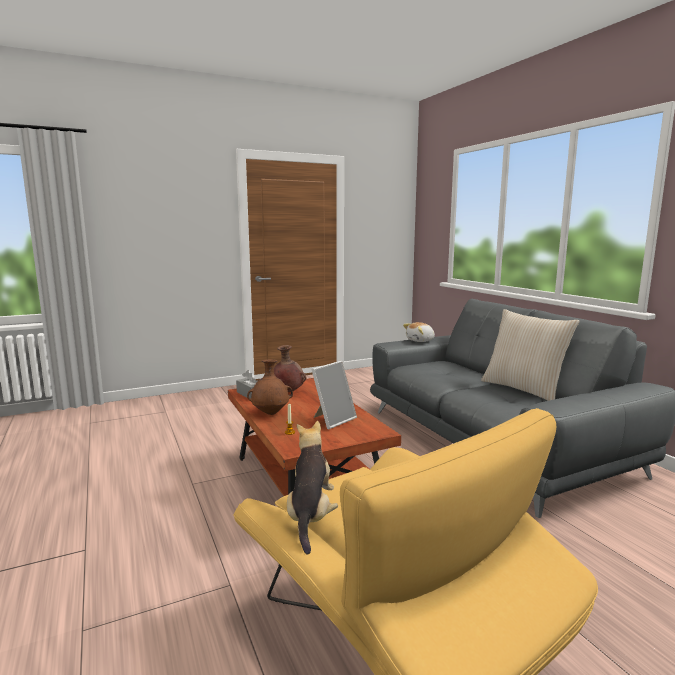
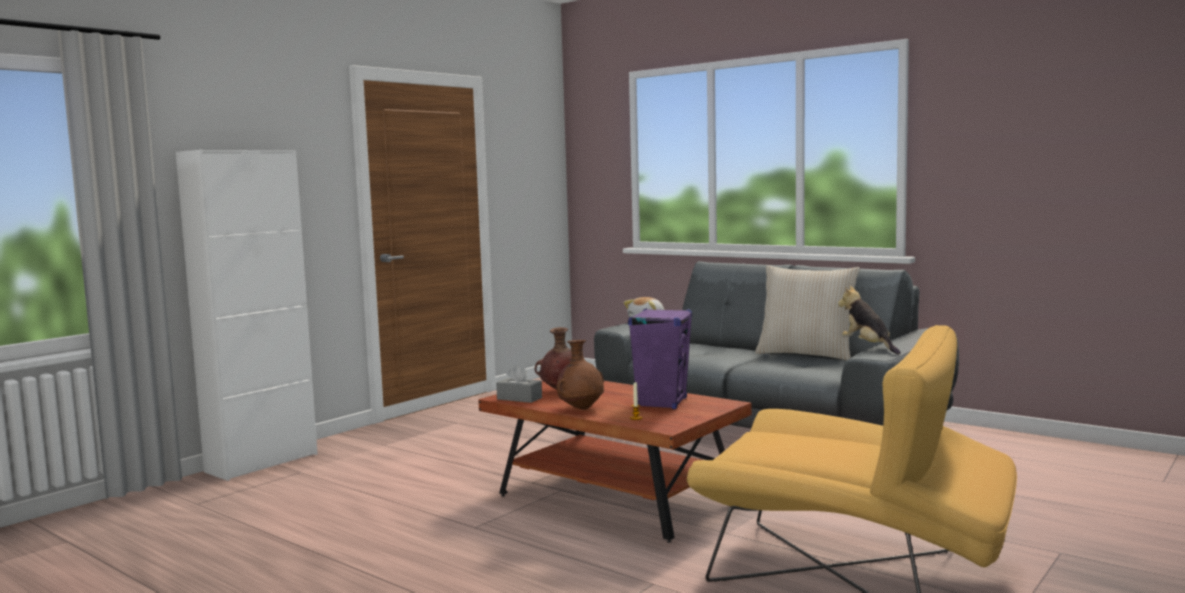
camera: 25 degrees left, 5 degrees down
(157, 400) = (262, 463): none -> white cabinet
(310, 516) = (773, 459): plush toy -> plush toy (868, 347)
(333, 420) = (661, 403): picture frame -> purple speaker

